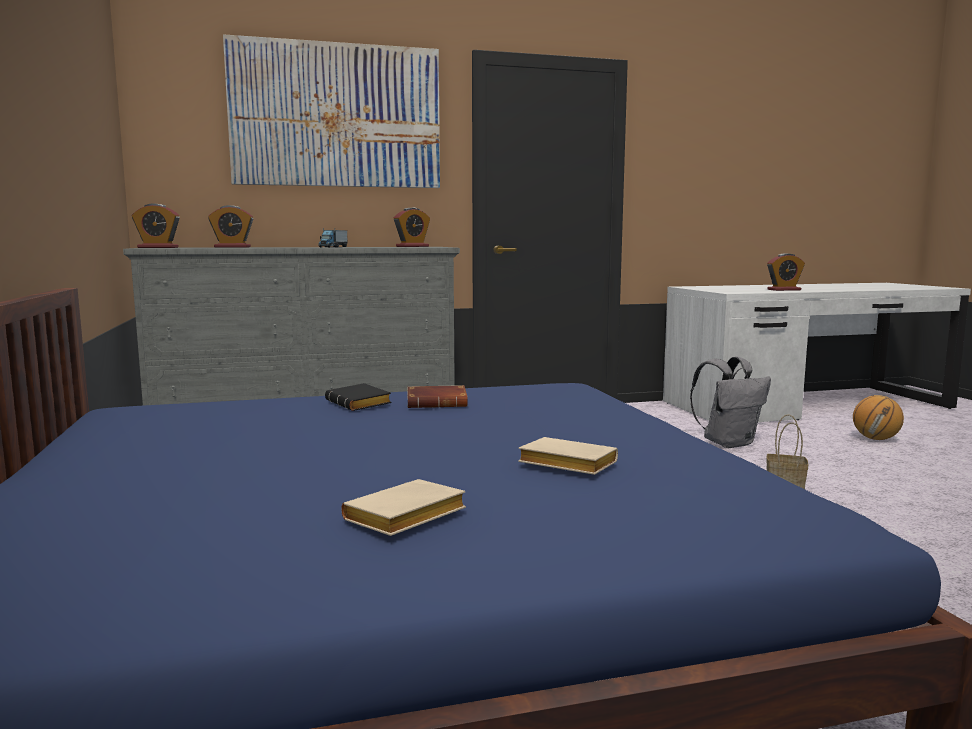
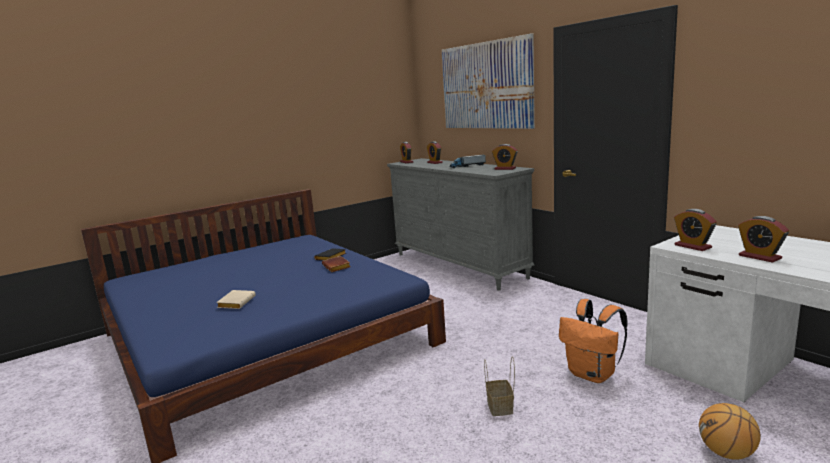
camera: 70 degrees right, 5 degrees up
(404, 518) = (182, 295): beige book -> none
(728, 443) = (593, 375): grey backpack -> orange backpack
(739, 291) = (693, 246): none -> alarm clock

